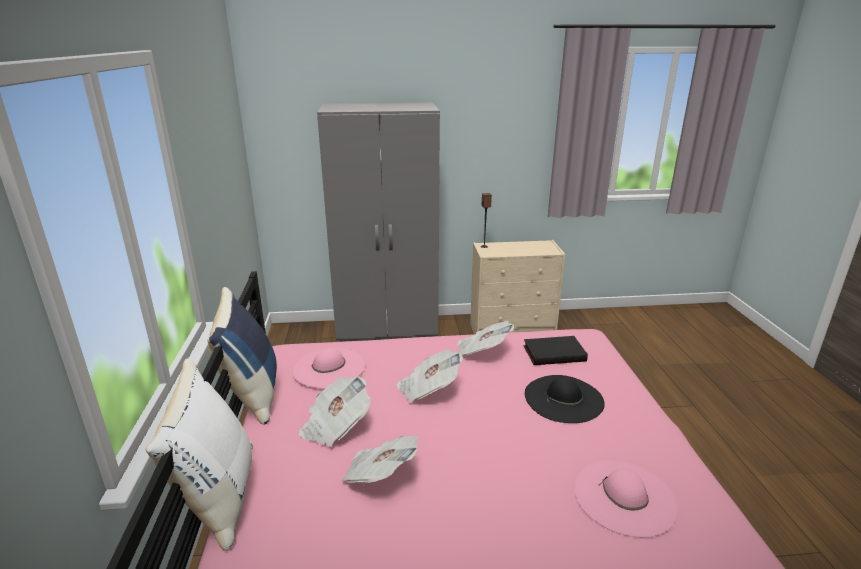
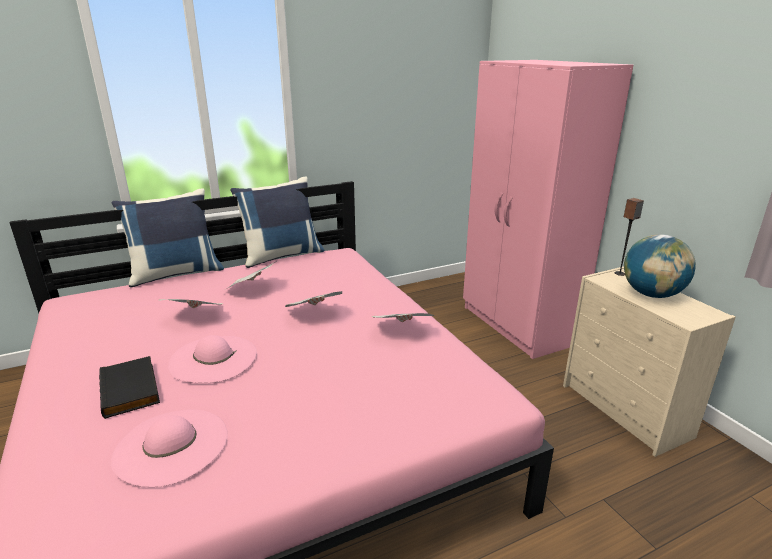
camera: 70 degrees right, 0 degrees up
(218, 495) = (176, 273): white pillow -> blue pillow
(329, 368) = (324, 269): pink hat -> pink hat (213, 358)
(388, 332) = (518, 325): grey wardrobe -> pink wardrobe
(517, 248) = (652, 294): none -> globe
(554, 353) = (433, 377): black book -> black book (131, 389)
(563, 398) = (336, 393): black hat -> none

